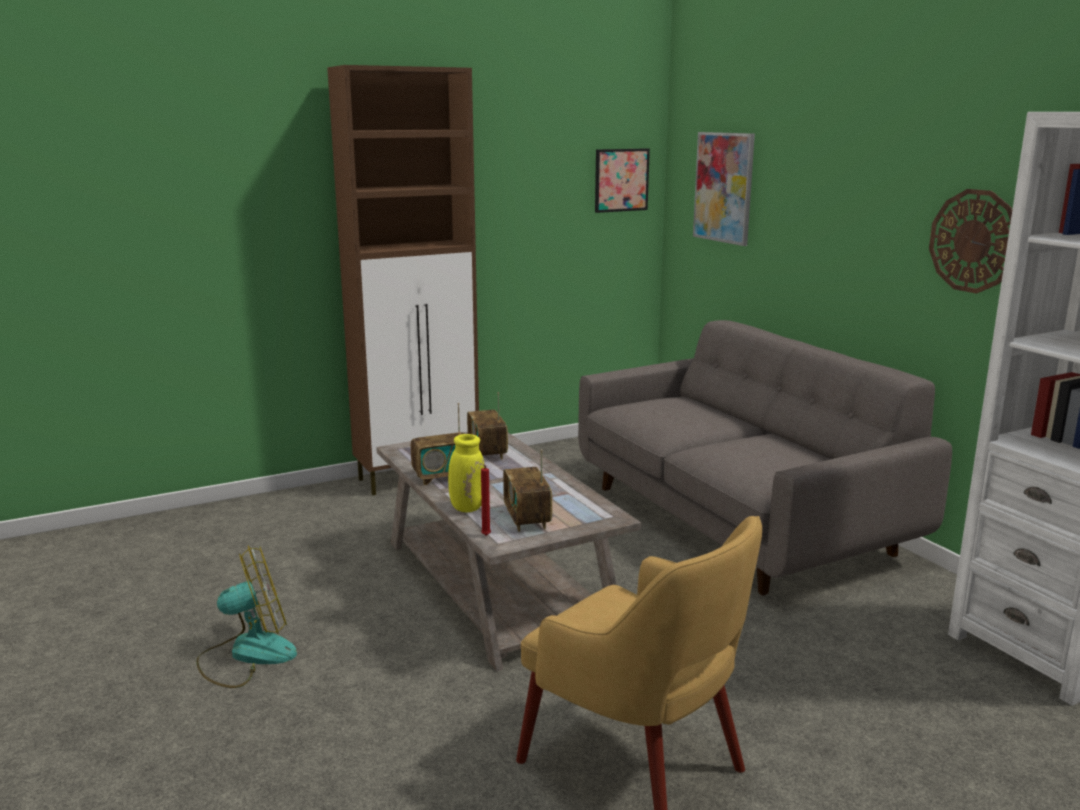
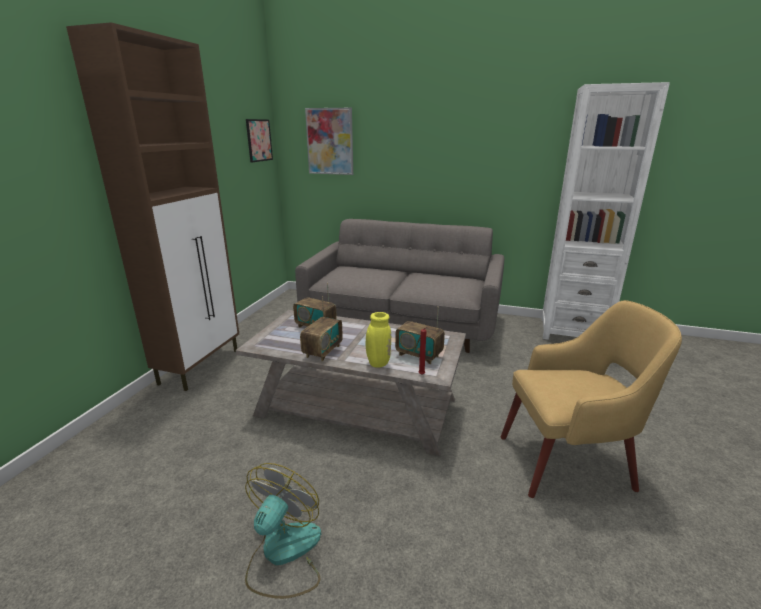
camera: 45 degrees left, 5 degrees up
(973, 241) = (507, 156): wall clock -> none

